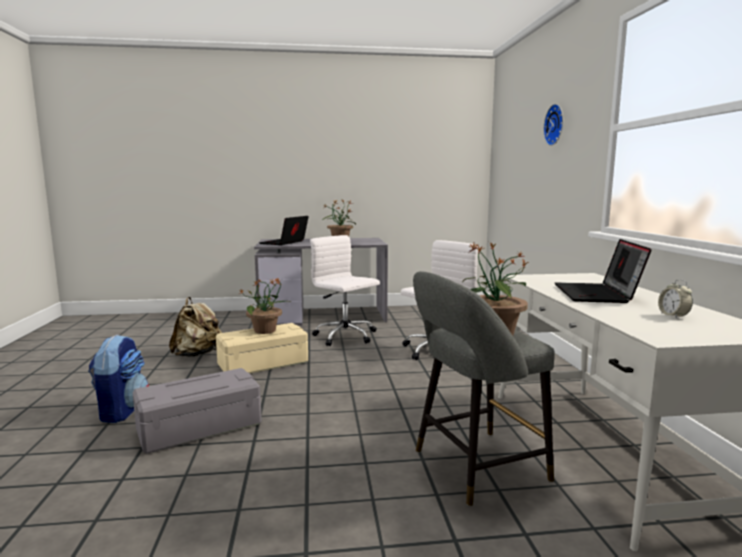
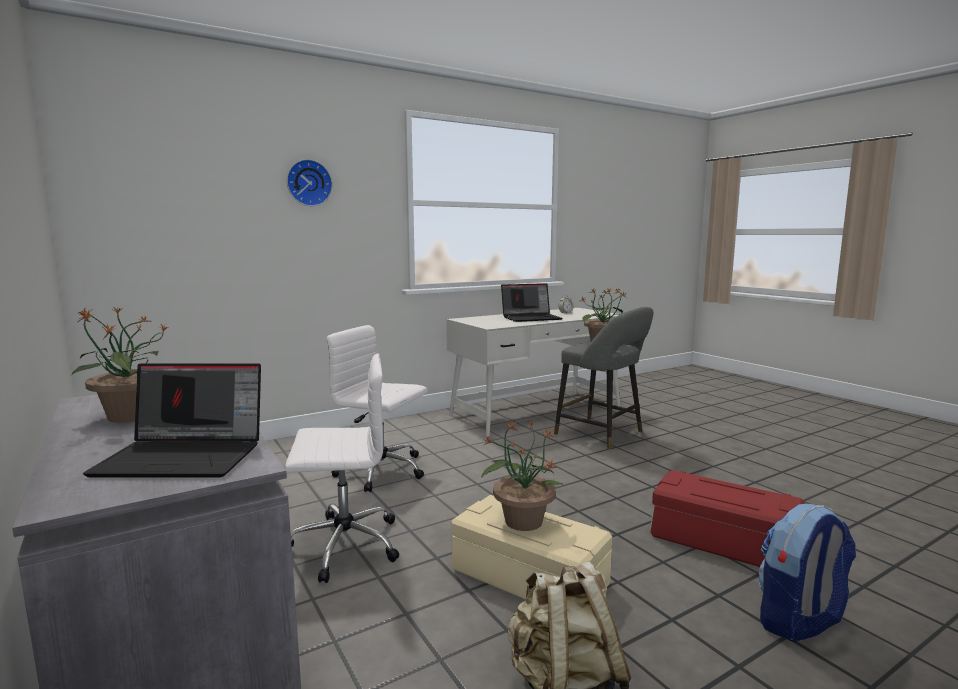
camera: 115 degrees left, 0 degrees up
(200, 426) = (722, 541): grey storage box -> red storage box
(346, 336) = (342, 545): white office chair -> white office chair turned 120 degrees counterclockwise

